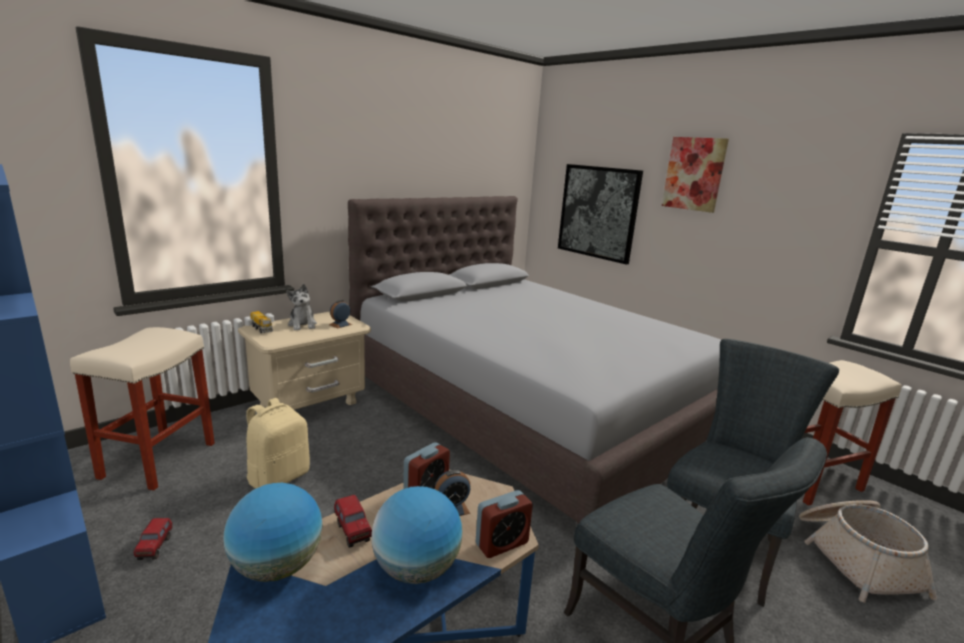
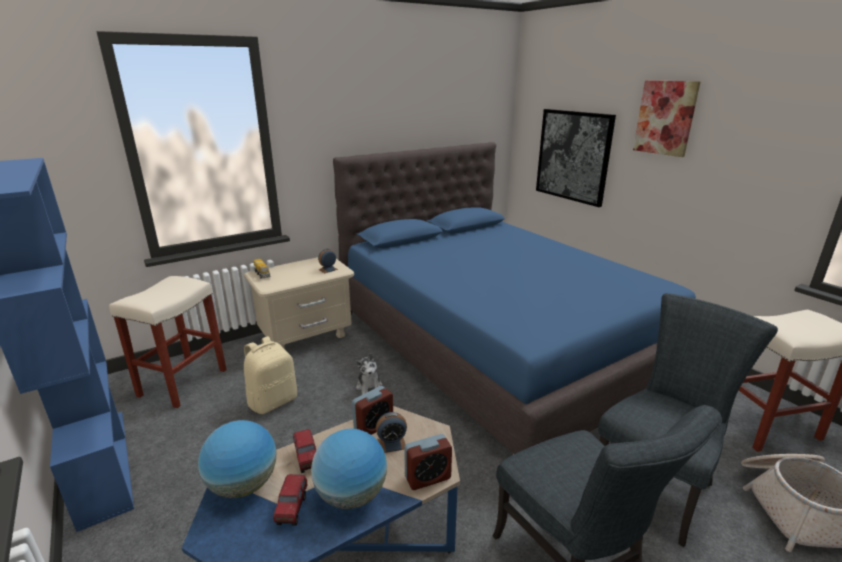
camera: 10 degrees right, 5 degrees up
(155, 547) = (173, 455): toy truck -> toy truck (292, 509)
(302, 325) = (296, 270): plush toy -> plush toy (369, 387)
(526, 407) = (495, 343): grey bed -> blue bed

